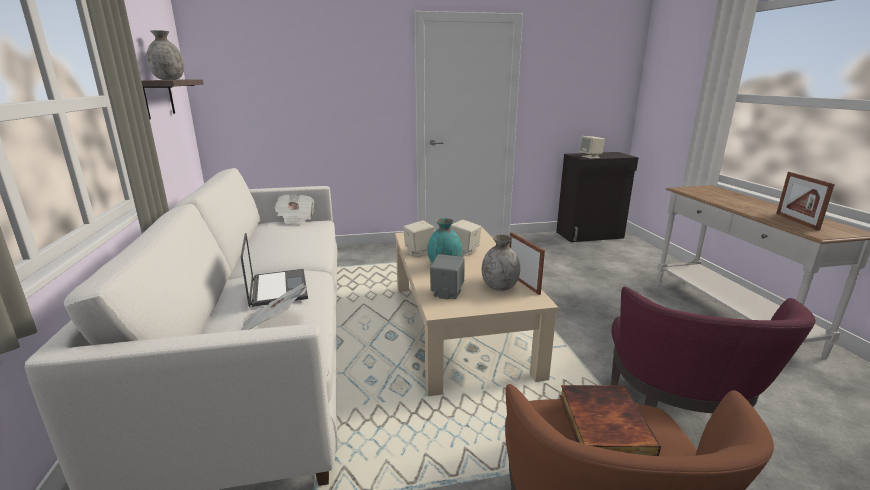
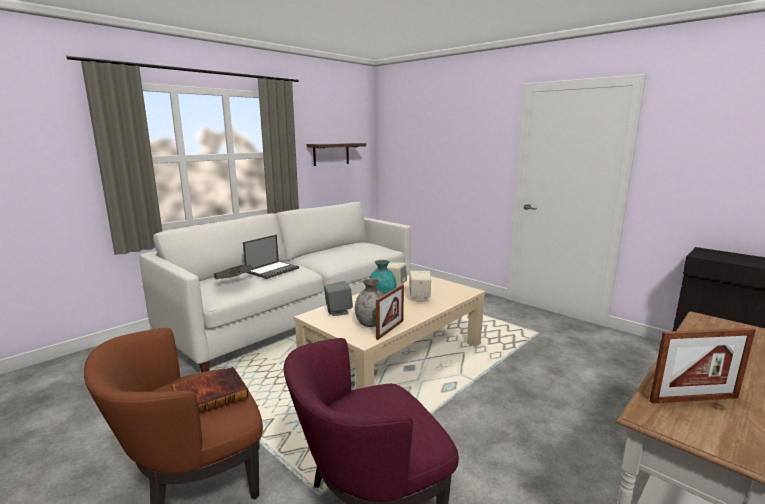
camera: 55 degrees right, 5 degrees down
(169, 79) = (333, 143): grey vase -> none
(295, 218) = (378, 244): newspaper -> none
(590, 157) = (715, 257): beige speaker -> none
(796, 221) = (694, 399): picture frame -> picture frame turned 150 degrees counterclockwise

